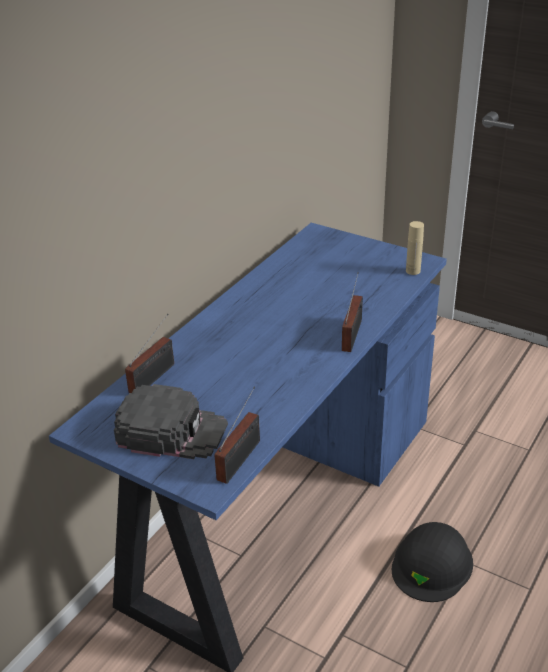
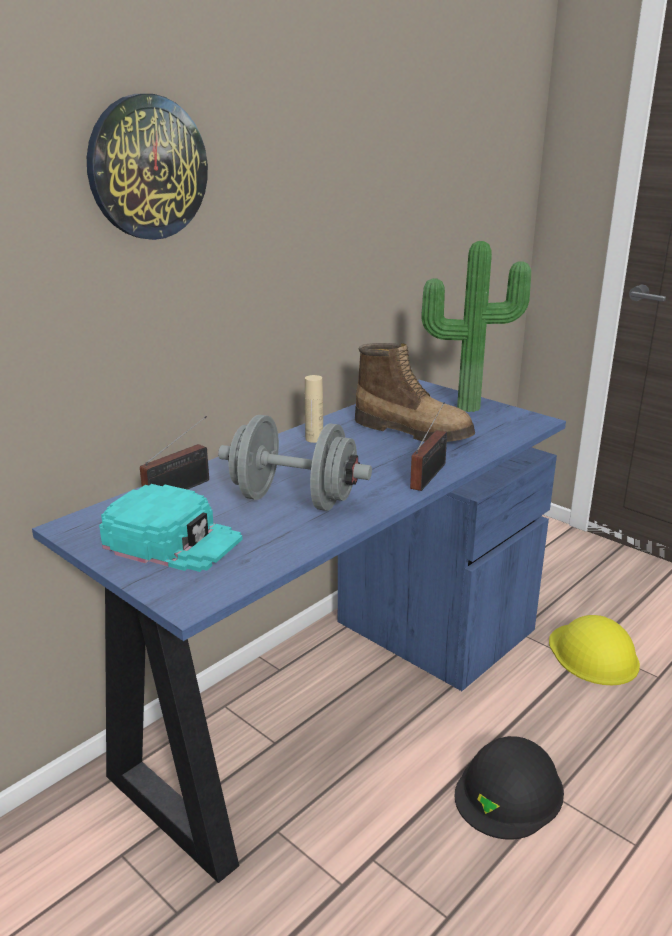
camera: 10 degrees right, 10 degrees down
(105, 121) = (147, 168): none -> wall clock
(172, 431) = (173, 540): black cap -> turquoise cap
(241, 458) = (243, 576): radio -> none
(253, 376) = (294, 500): none -> grey dumbbell
(325, 286) = (413, 431): none -> boot
(362, 251) = (467, 406): none -> potted plant
(413, 271) = (522, 427): beige bottle -> beige bottle (314, 439)
(476, 437) = (593, 654): none -> yellow hard hat

